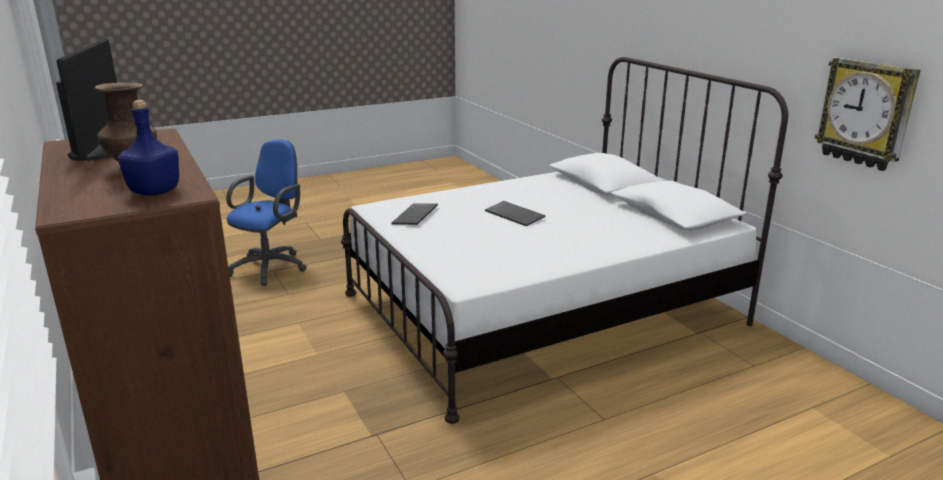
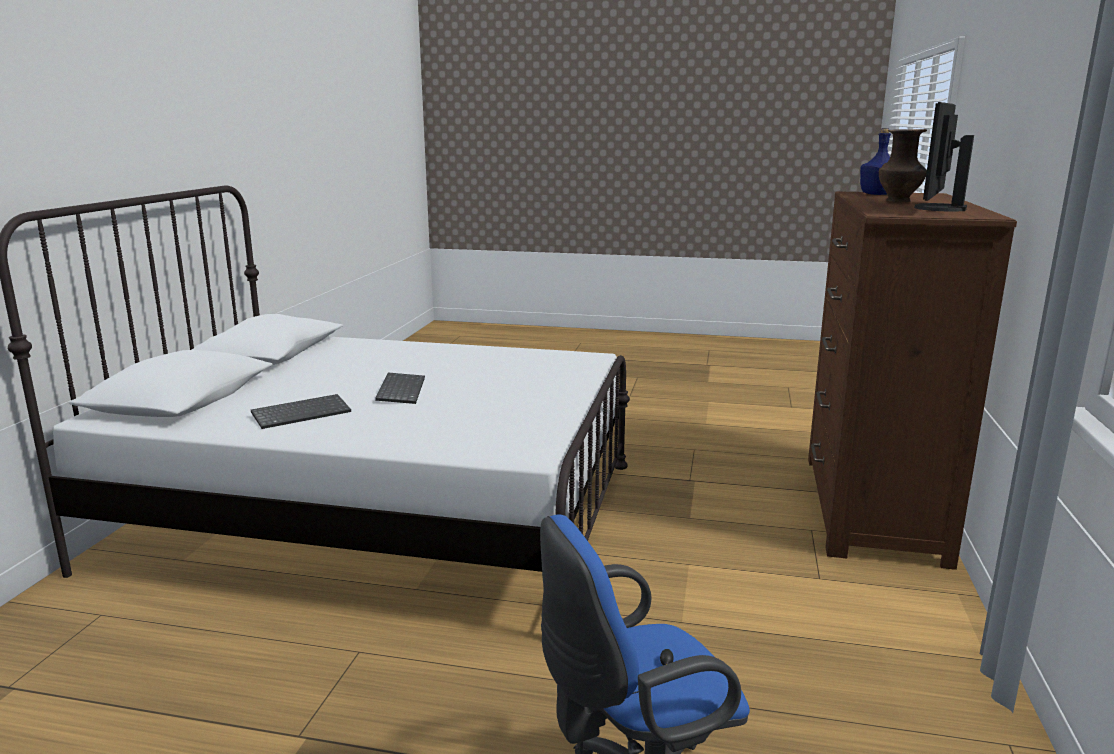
camera: 140 degrees left, 5 degrees down
(416, 216) = (504, 421): keyboard -> keyboard (302, 413)
(866, 113) = (271, 186): wall clock -> none

